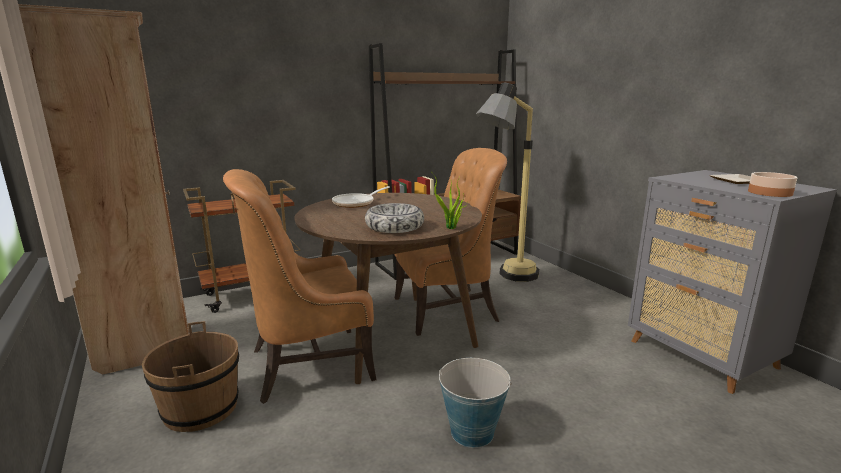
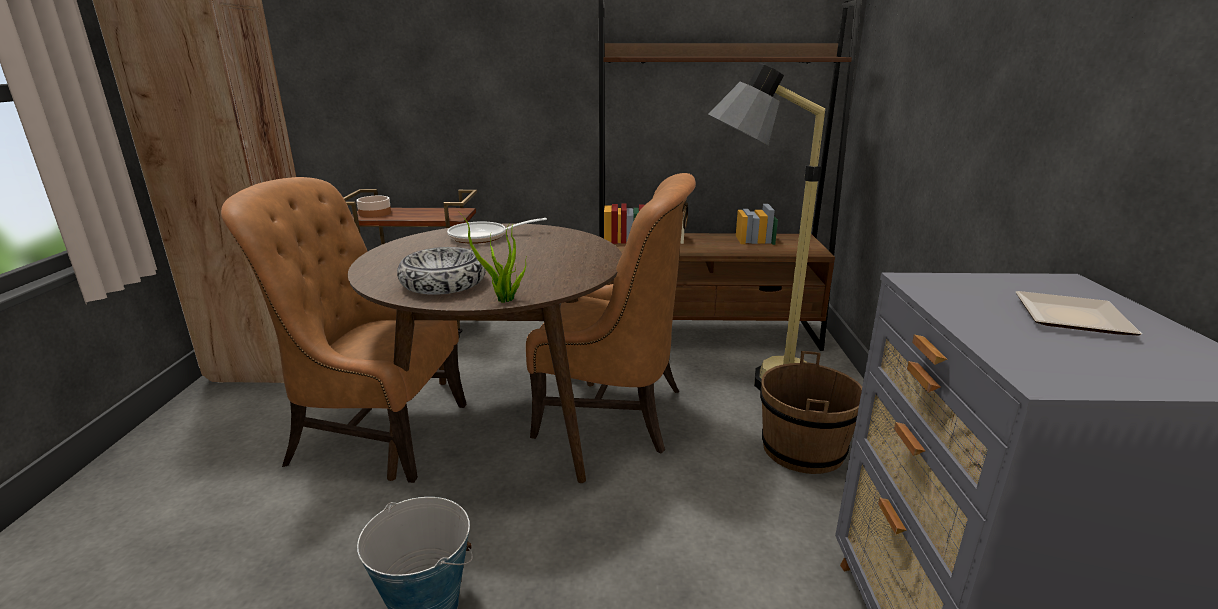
camera: 30 degrees right, 5 degrees up
(201, 408) = (231, 450): brown bucket -> brown bucket (803, 449)
(770, 192) = (1069, 368): bowl -> bowl (375, 213)

